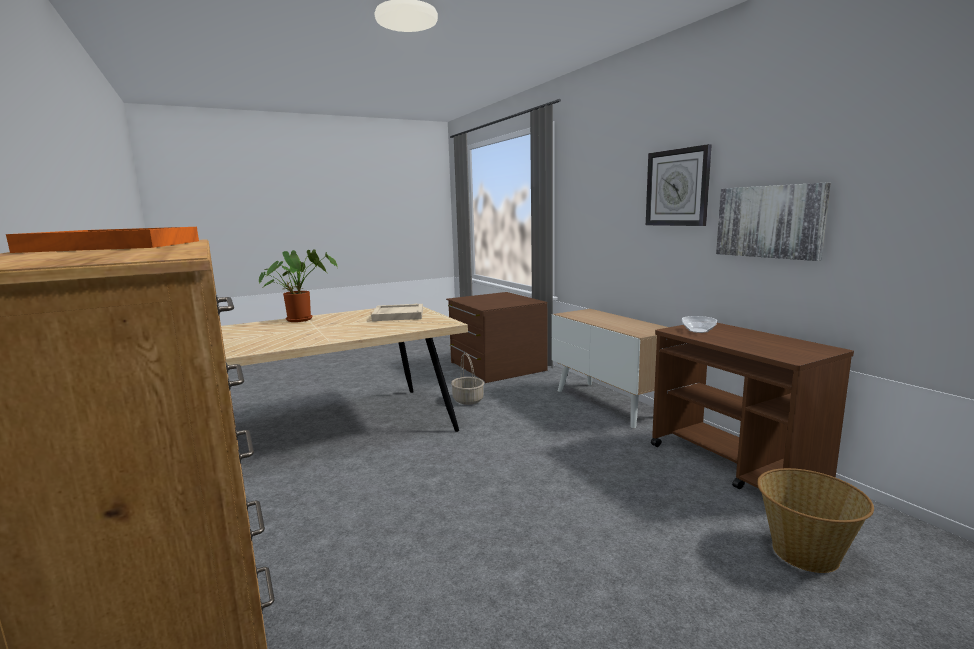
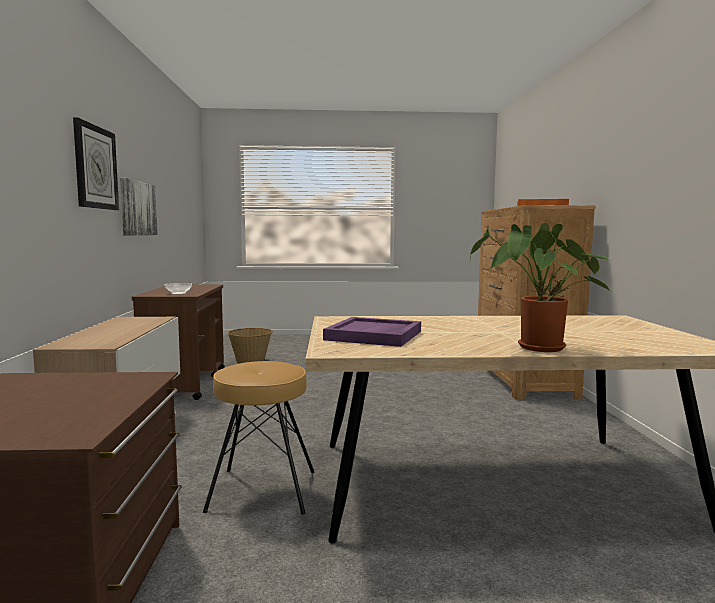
camera: 155 degrees left, 5 degrees down
(398, 315) = (374, 336): beige tray -> purple tray
(468, 400) = (262, 490): basket -> brown stool

